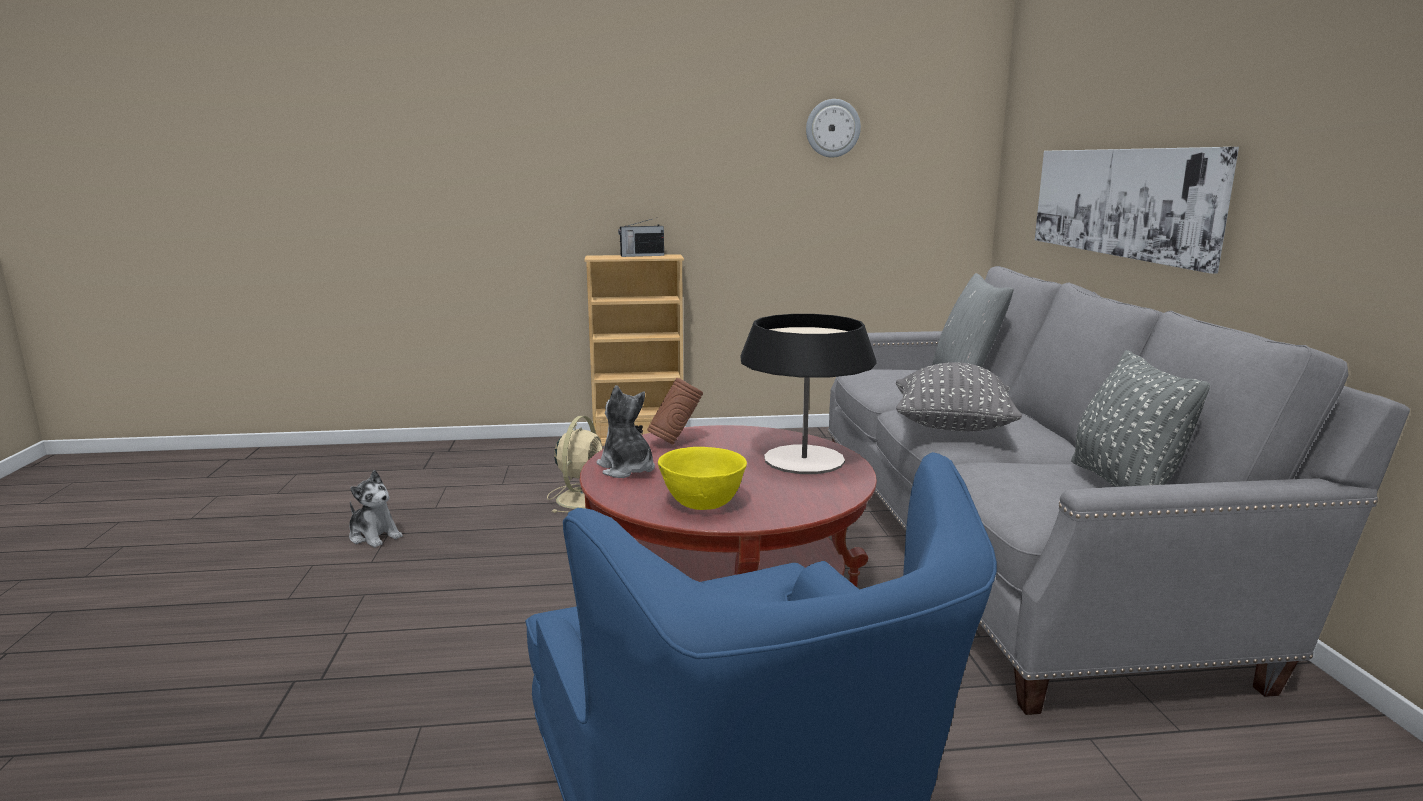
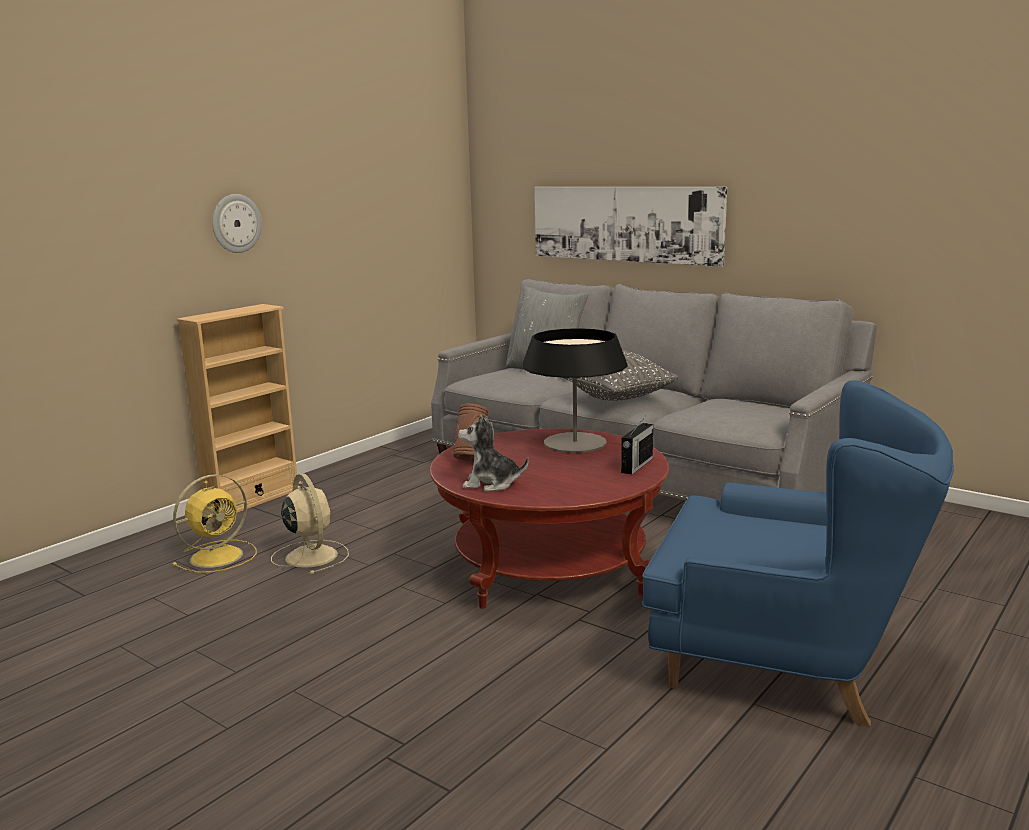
camera: 45 degrees left, 0 degrees up
(374, 536) = (185, 657): plush toy -> none
(534, 473) = (219, 556): none -> yellow fan
(641, 255) = (236, 310): radio -> radio (636, 465)
(701, 504) = (591, 484): yellow bowl -> none
(832, 128) = (364, 172): wall clock -> wall clock (236, 223)
(1123, 486) = (755, 404): grey pillow -> none

